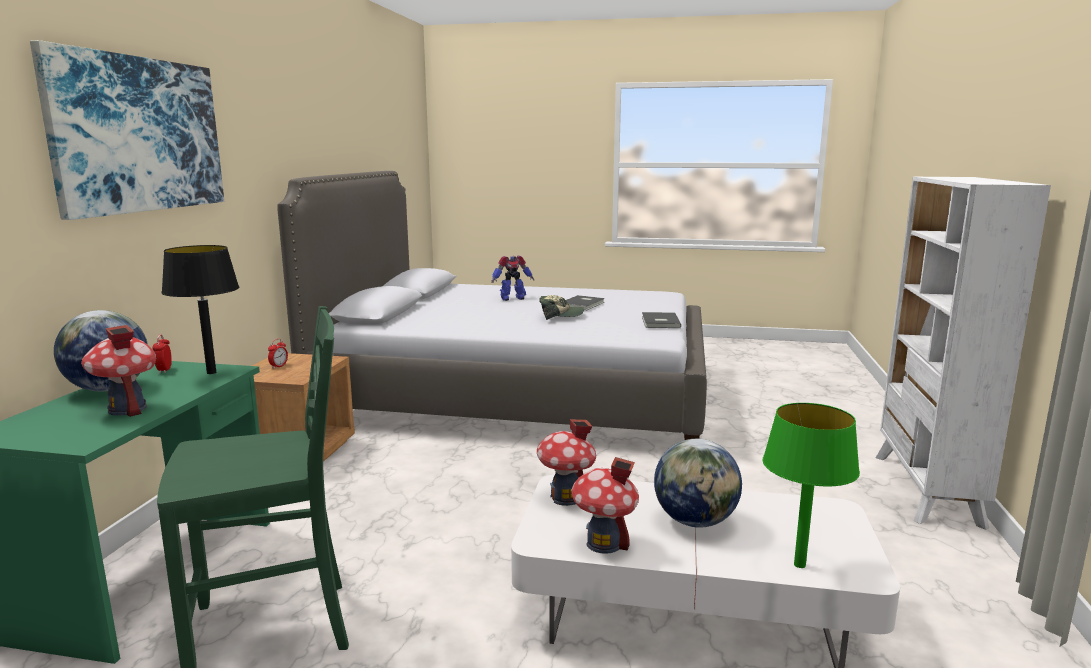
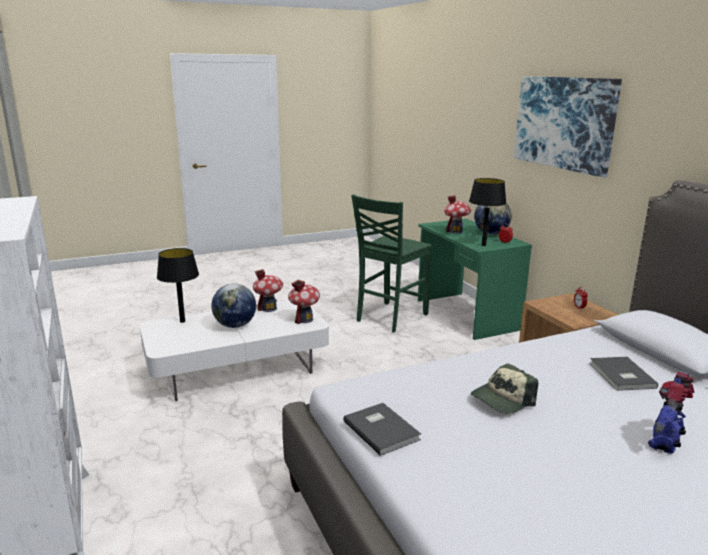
camera: 145 degrees right, 5 degrees up
(583, 304) = (546, 455): grey book -> grey book (620, 376)
(799, 564) = (182, 321): green table lamp -> black table lamp

